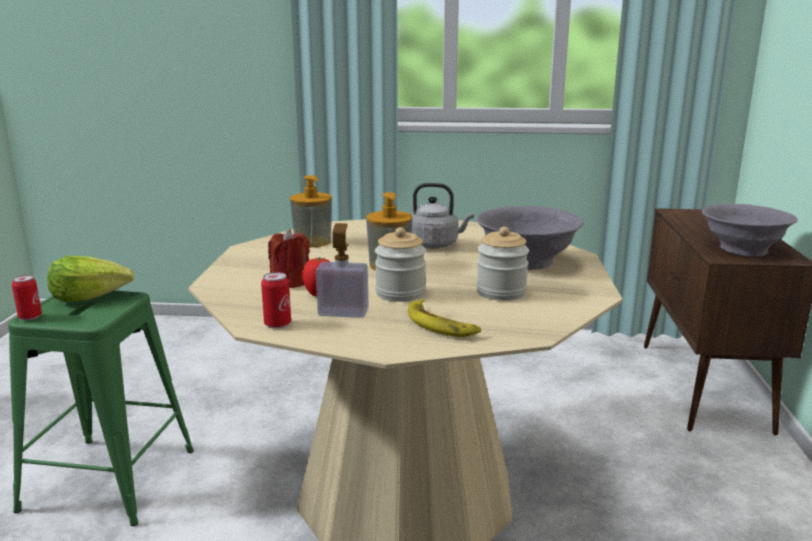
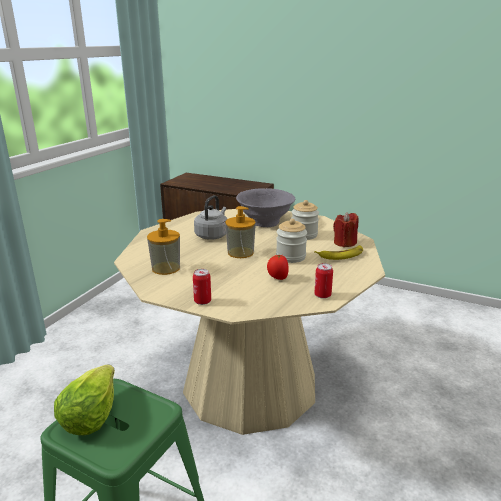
camera: 70 degrees left, 5 degrees up
(30, 317) = (114, 457): can -> can (202, 301)
(290, 282) = (249, 284): red candle -> red candle (344, 243)
(343, 312) = (312, 275): soap dispenser -> none
(742, 251) = (244, 188): grey bowl -> none

